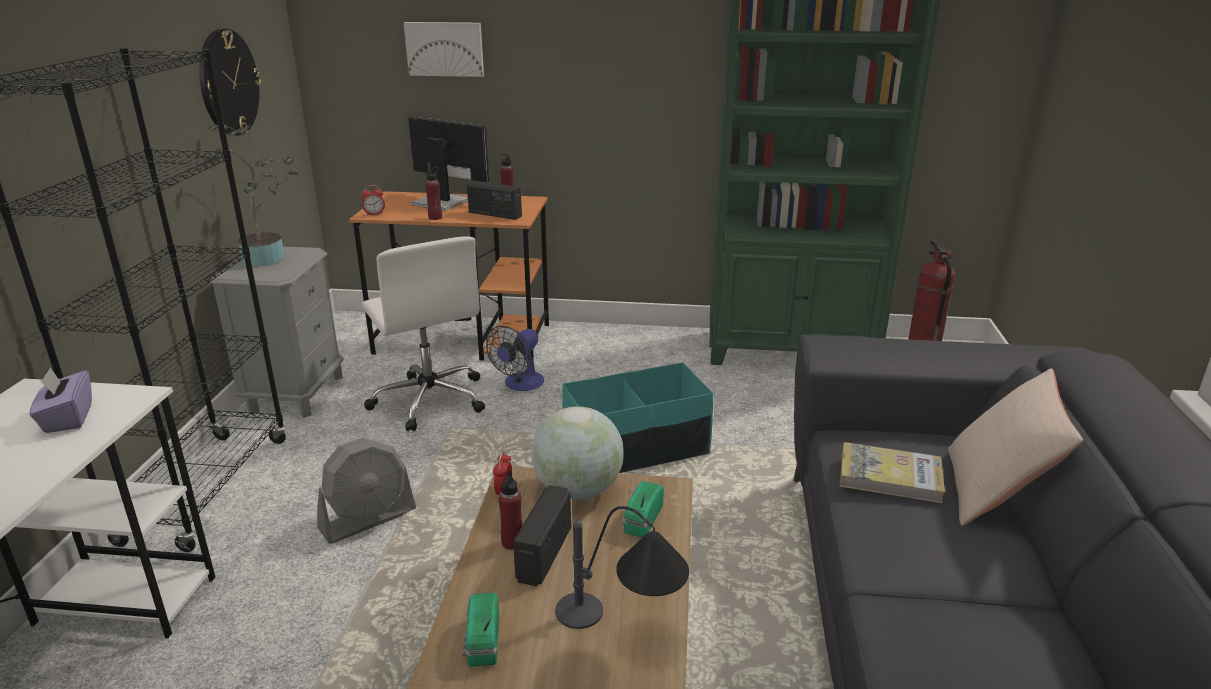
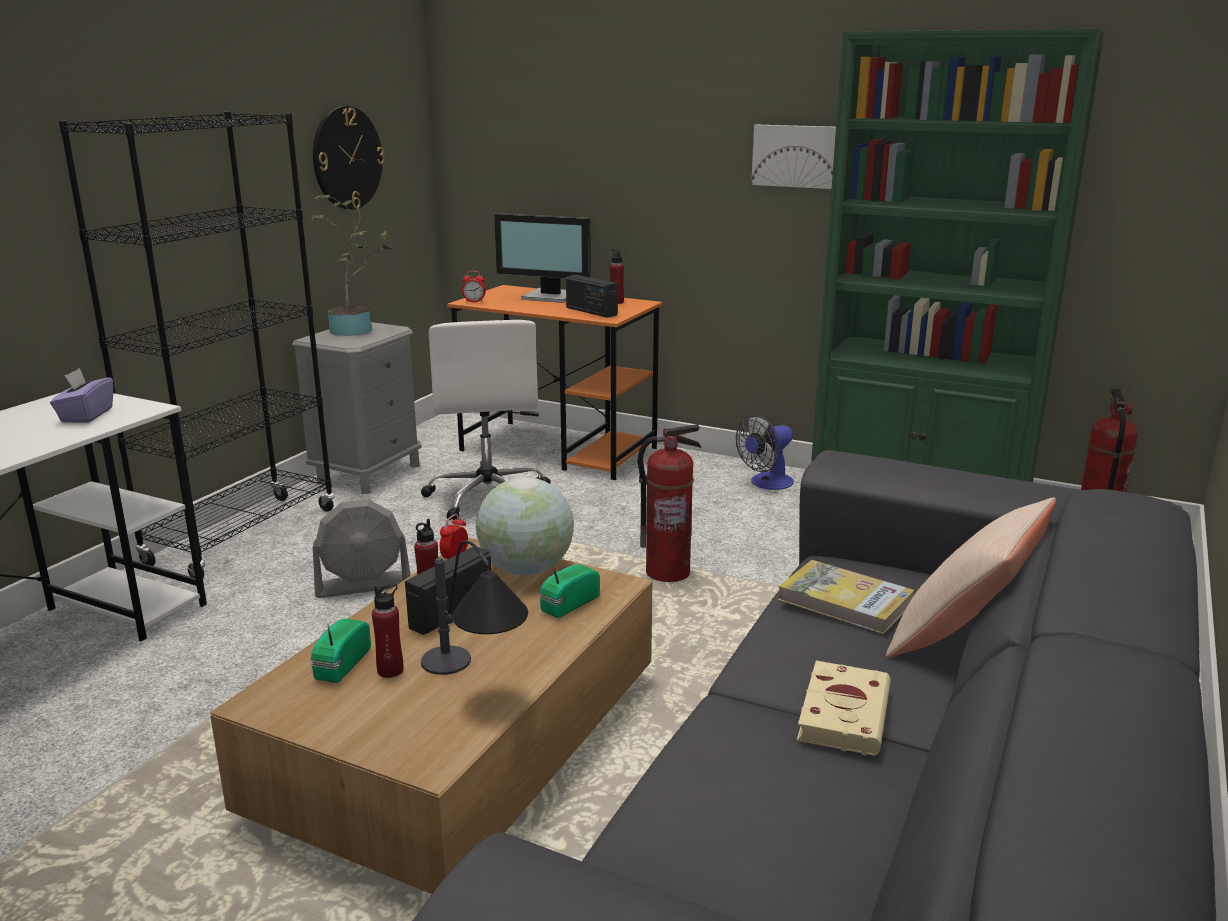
camera: 20 degrees right, 5 degrees down
(435, 218) = (529, 309): red bottle -> red bottle (390, 670)
(442, 201) = (550, 297): monitor -> monitor turned 150 degrees clockwise
(445, 49) = (572, 137): picture -> picture (797, 156)
(520, 384) = (587, 497): fan -> fan (766, 483)
(636, 450) = (667, 573): turquoise storage box -> fire extinguisher
(974, 590) = (843, 712): none -> beige book

